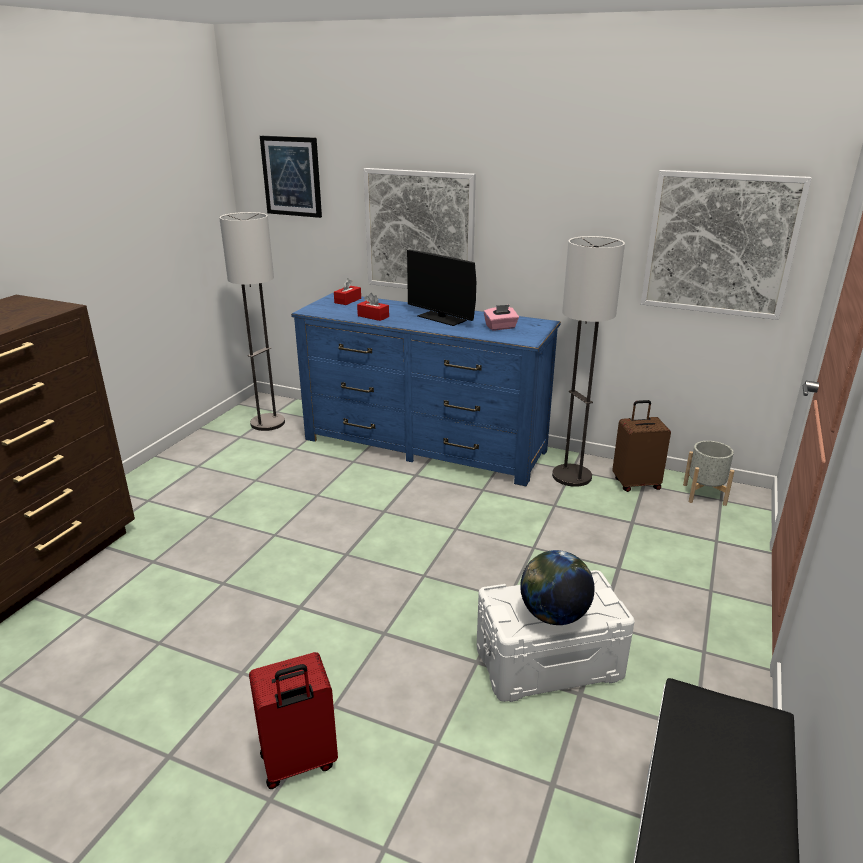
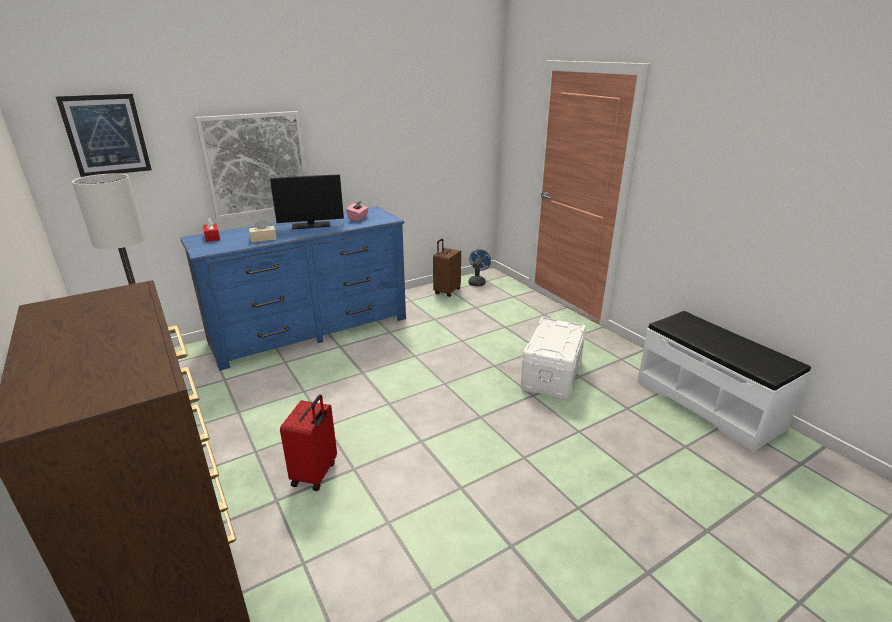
camera: 55 degrees left, 0 degrees up
(298, 763) = (558, 486): red suitcase -> red suitcase (315, 474)
(373, 316) = (263, 239): red tissue box -> beige tissue box
(553, 615) = (563, 341): globe -> none
(572, 476) = (416, 303): floor lamp -> none
(704, 494) = (477, 282): grey planter -> blue fan
(719, 244) = (452, 136): picture -> none

